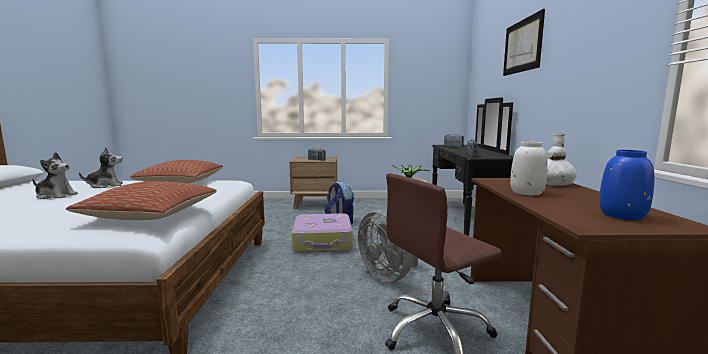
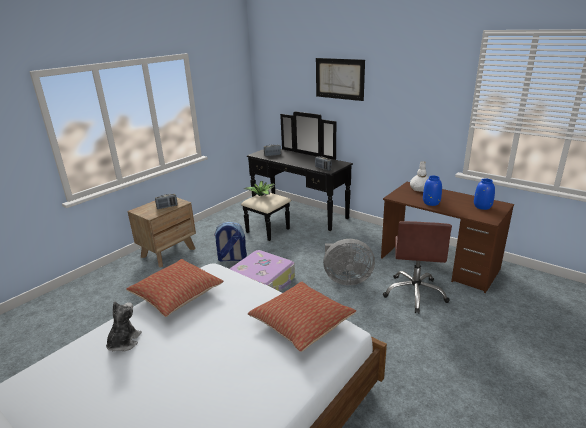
camera: 50 degrees left, 15 degrees up
(56, 196) = (138, 377): plush toy -> none
(527, 192) = (431, 203): white vase -> blue vase

